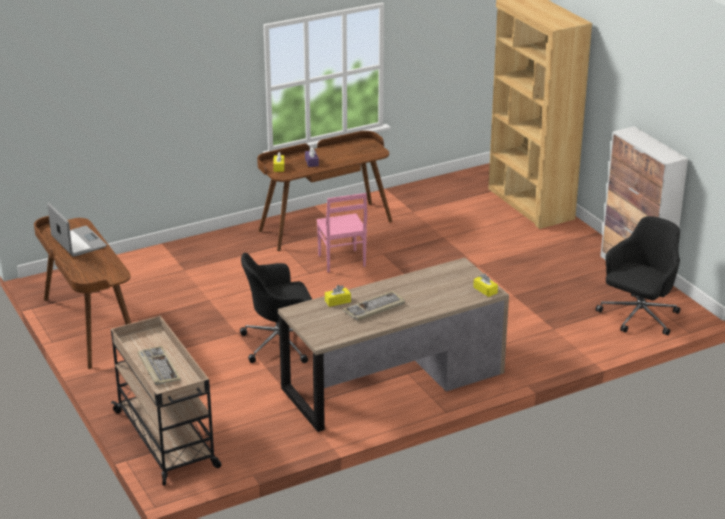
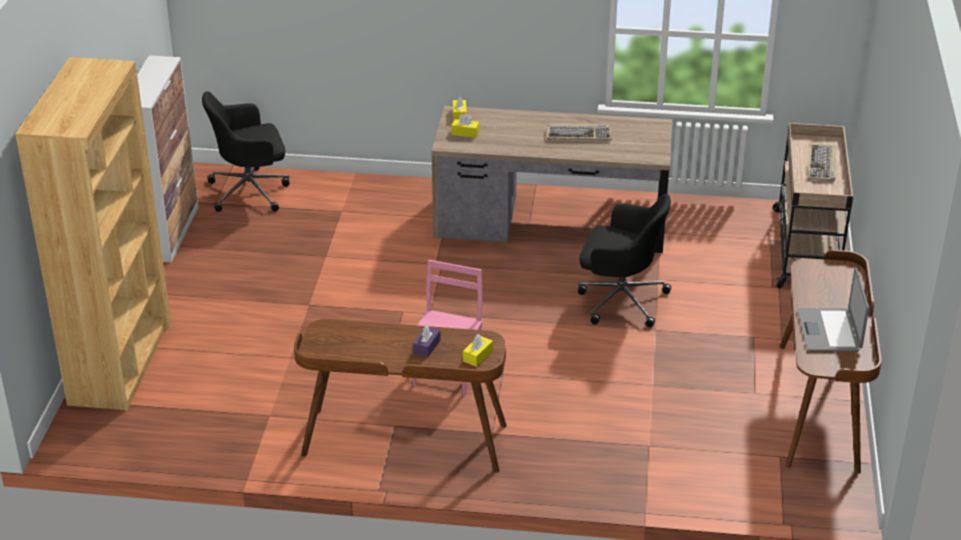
camera: 145 degrees left, 5 degrees up
(337, 301) = (606, 152): yellow tissue box -> yellow tissue box (465, 133)

